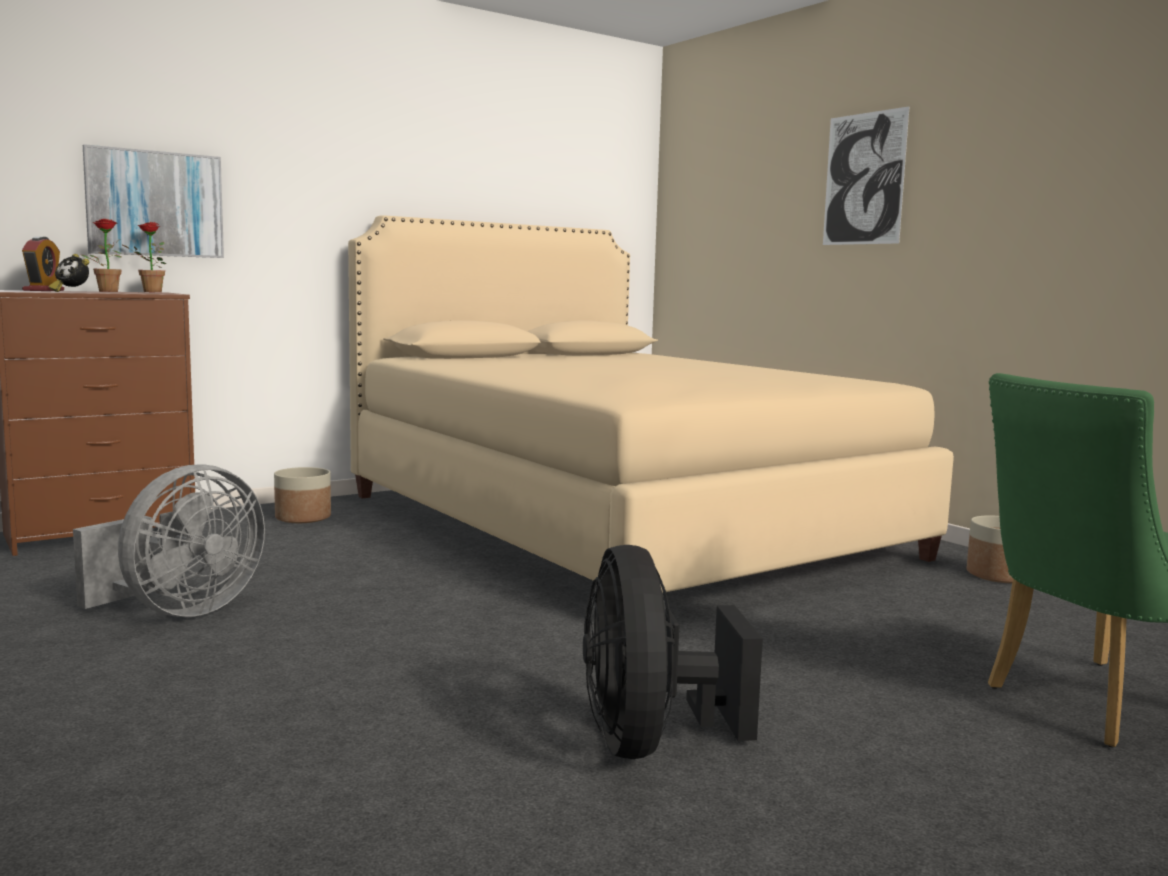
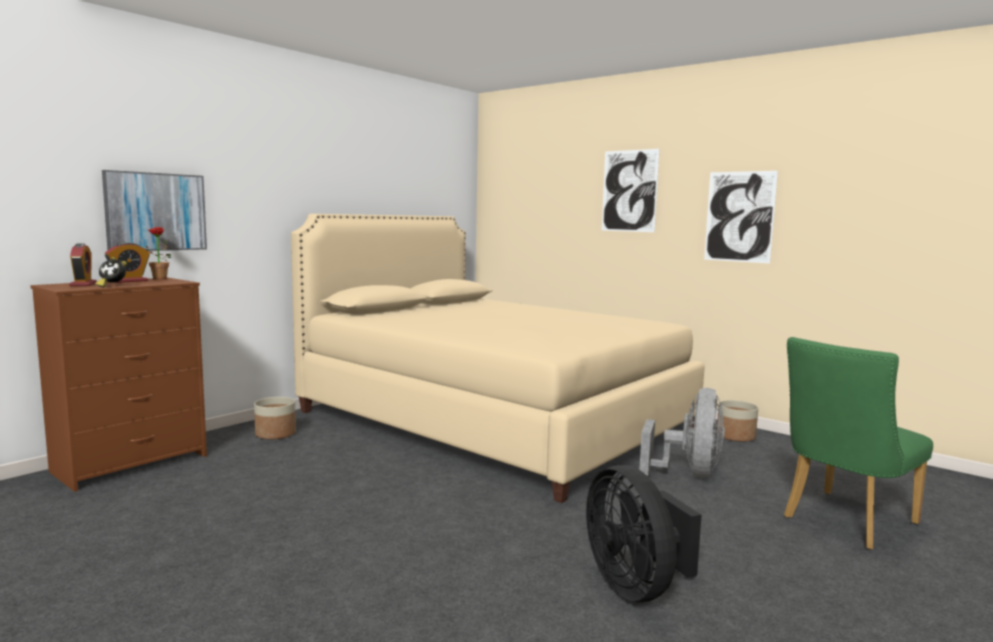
camera: 15 degrees left, 0 degrees up
(107, 291) = (129, 281): potted plant -> alarm clock
(180, 611) = (250, 526): grey fan -> grey fan (689, 473)
(1029, 209) = (739, 216): none -> picture

